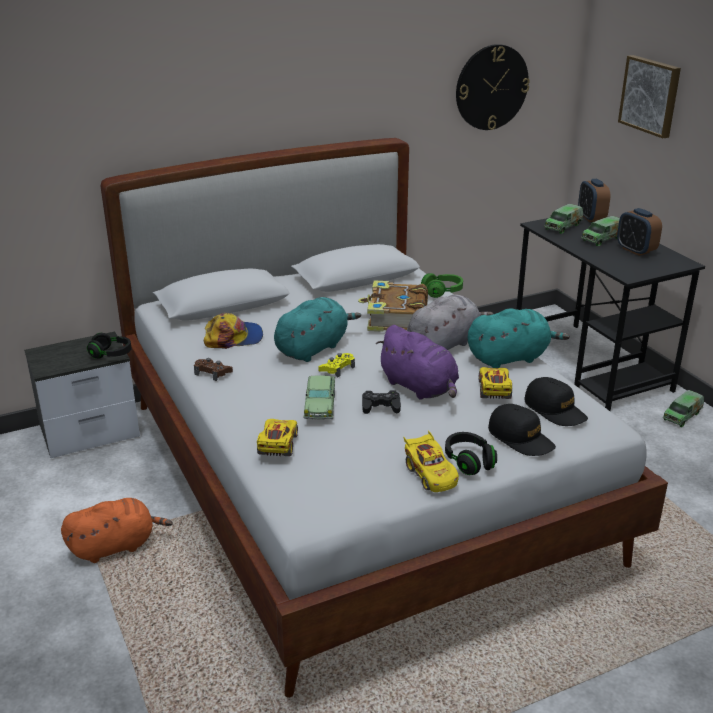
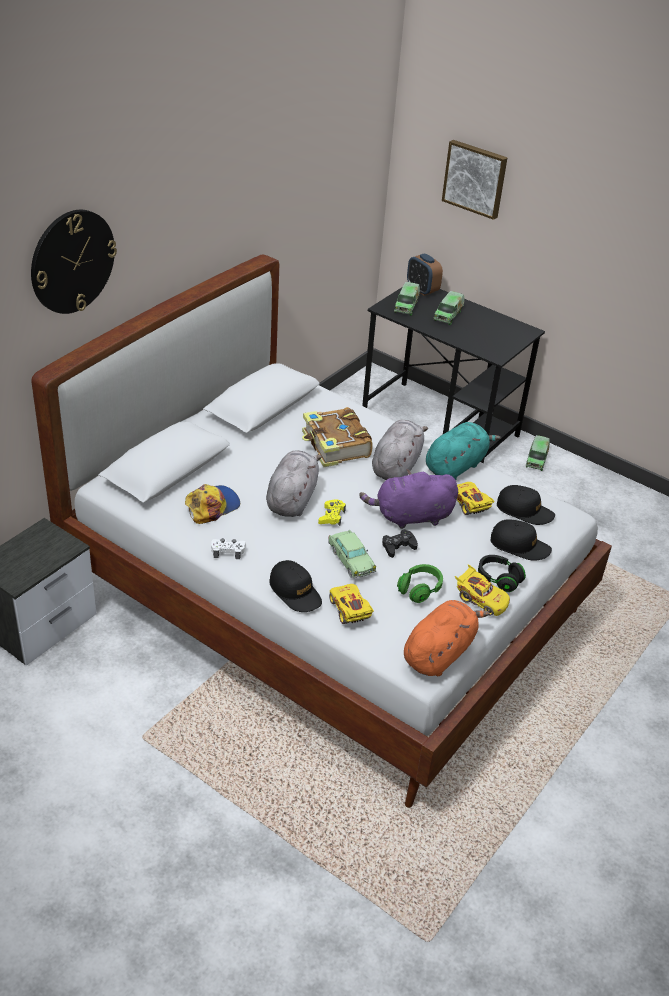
camera: 30 degrees left, 10 degrees up
(111, 354) = (67, 546): black headphones -> none
(116, 546) = (167, 732): orange plush toy -> orange plush toy (439, 653)
(212, 373) = (228, 551): brown game controller -> white game controller
(241, 418) = (295, 592): none -> black cap
(313, 348) = (292, 499): turquoise plush toy -> grey plush toy
(420, 388) = (410, 517): purple plush toy -> purple plush toy turned 150 degrees clockwise
(442, 292) = (351, 405): green headphones -> green headphones (419, 589)
(491, 87) = (328, 183): wall clock -> wall clock (72, 261)
(635, 250) = (483, 324): alarm clock -> none

